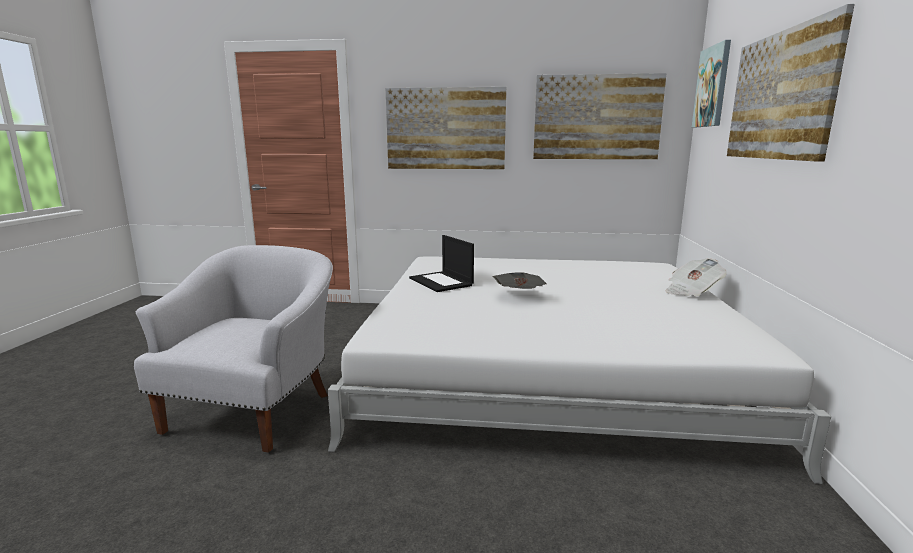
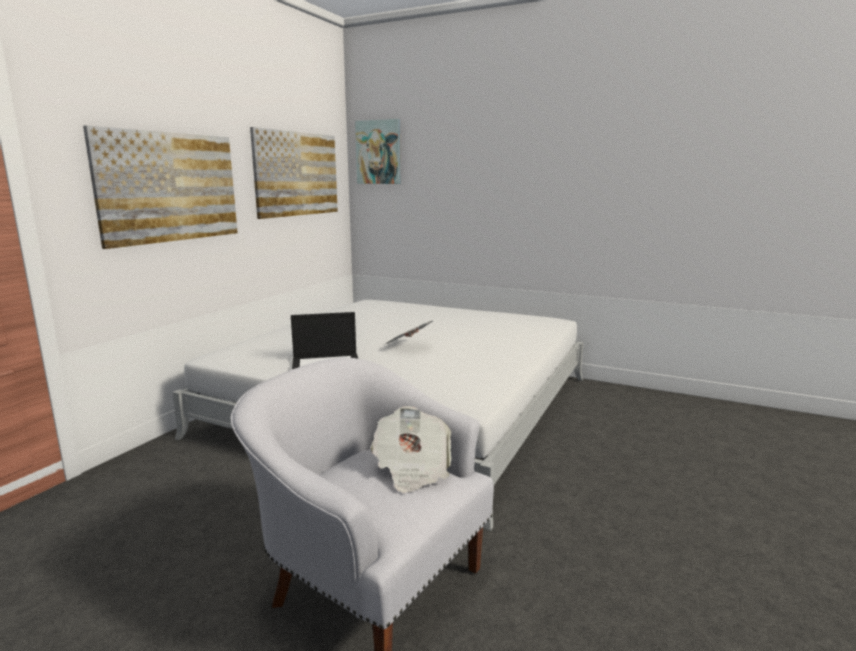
camera: 70 degrees left, 0 degrees up
(691, 291) = (447, 309): newspaper -> newspaper (412, 469)
(779, 96) = (480, 168): picture -> none

